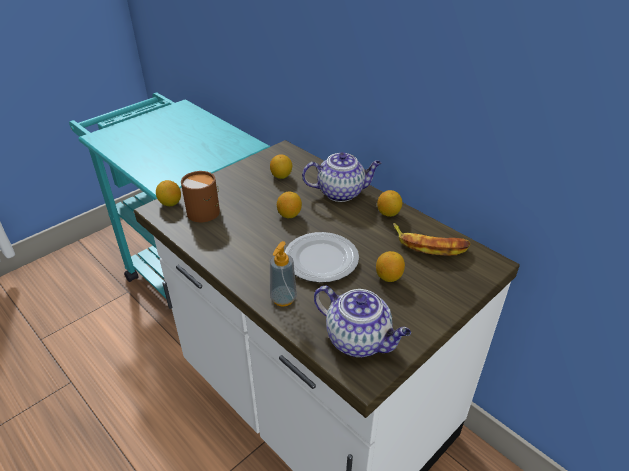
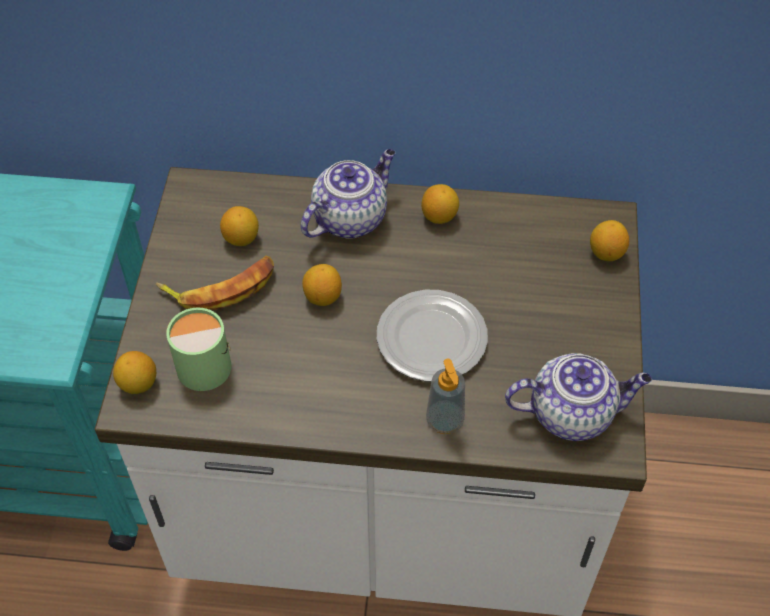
camera: 40 degrees left, 15 degrees up
(206, 210) = (204, 362): brown mug -> green mug
(388, 277) = (526, 311): lemon -> lemon (606, 253)
(430, 244) = (526, 234): banana -> banana (221, 287)

